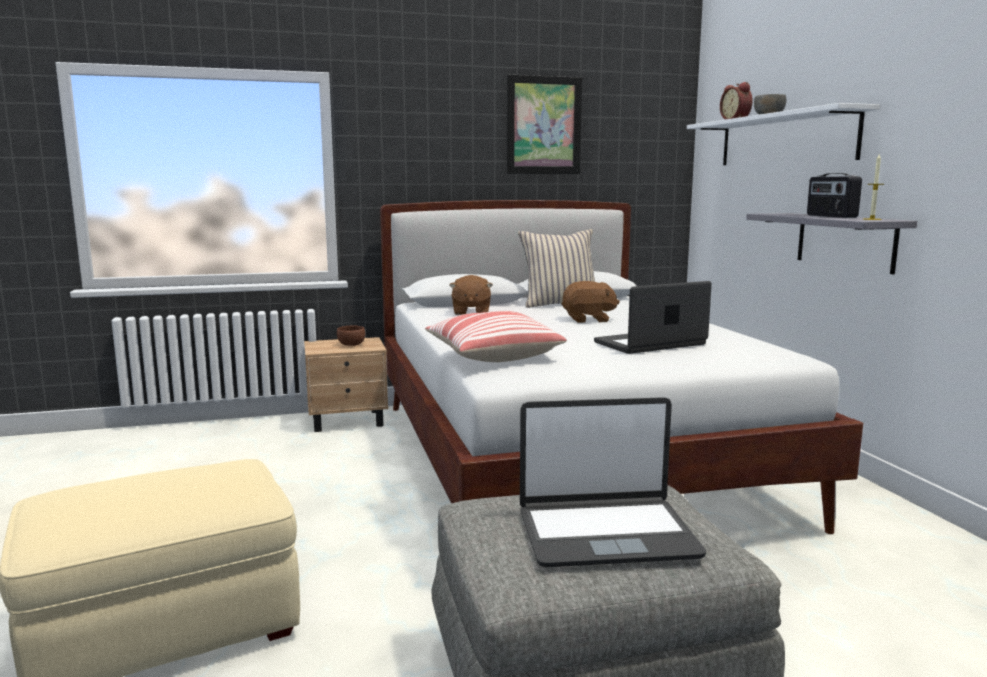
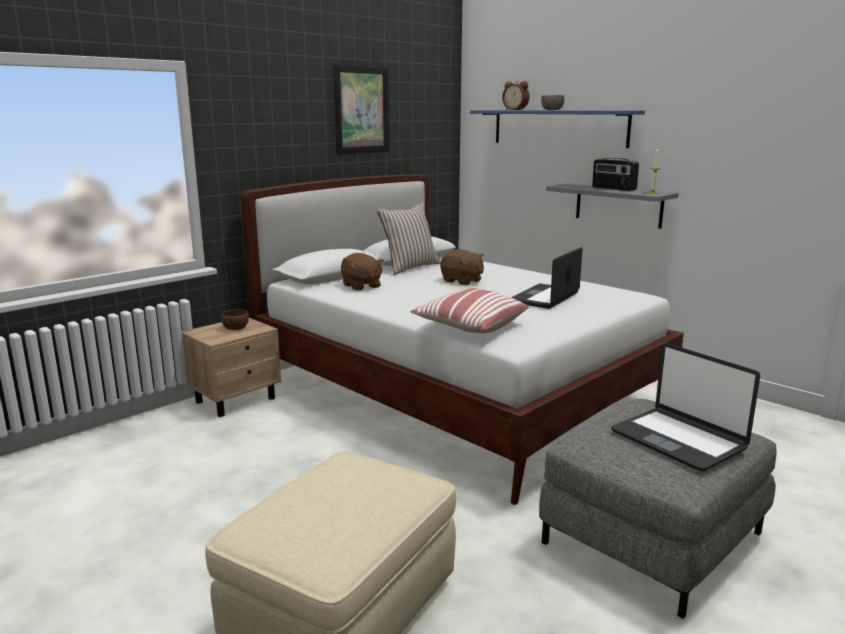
camera: 30 degrees left, 5 degrees up
(588, 320) = (462, 281): brown plush toy -> brown plush toy turned 75 degrees clockwise
(606, 533) = (679, 439): laptop -> laptop turned 90 degrees clockwise
(784, 140) = (558, 127): white shelf -> blue shelf

